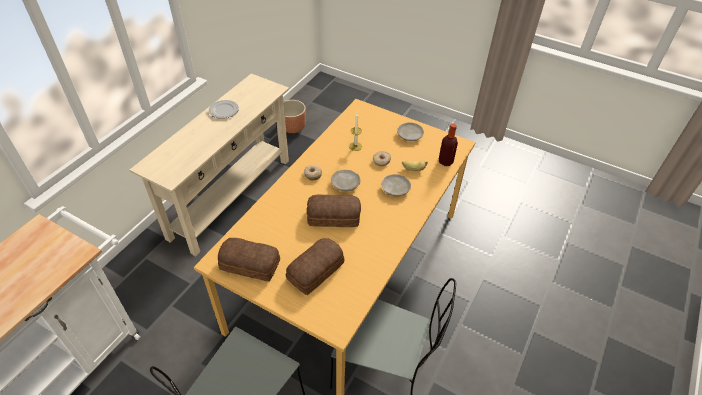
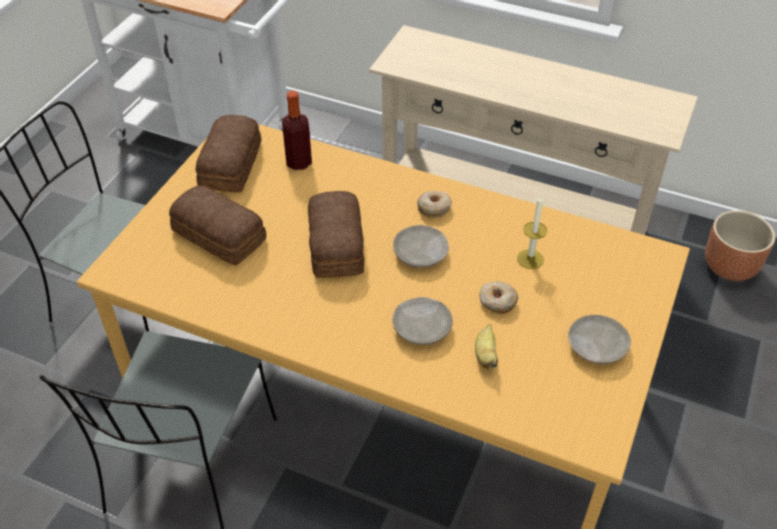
camera: 85 degrees right, 0 degrees up
(223, 110) = (570, 83): plate -> none
(445, 162) = (527, 414): bottle -> bottle (299, 162)

